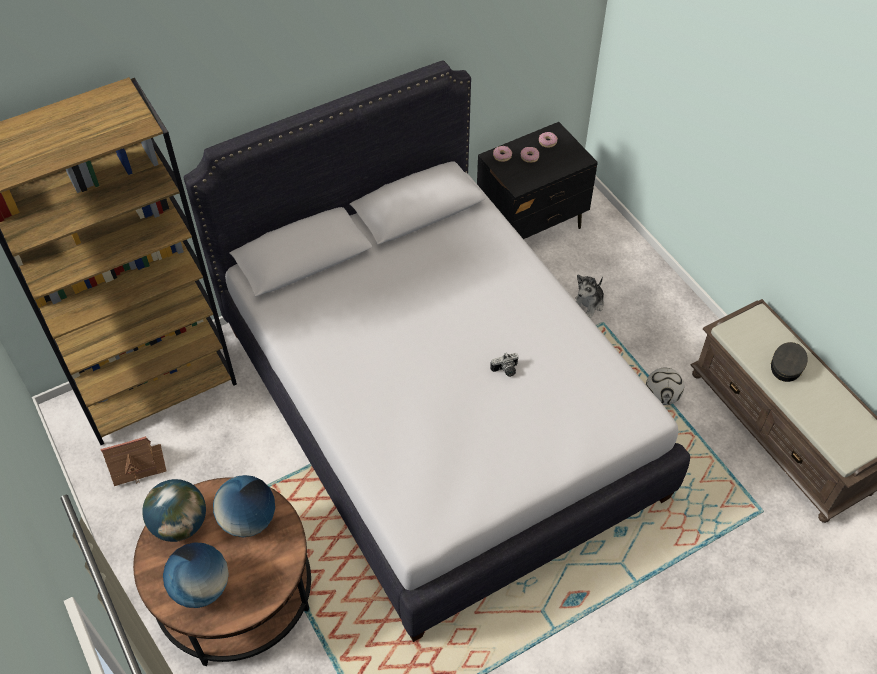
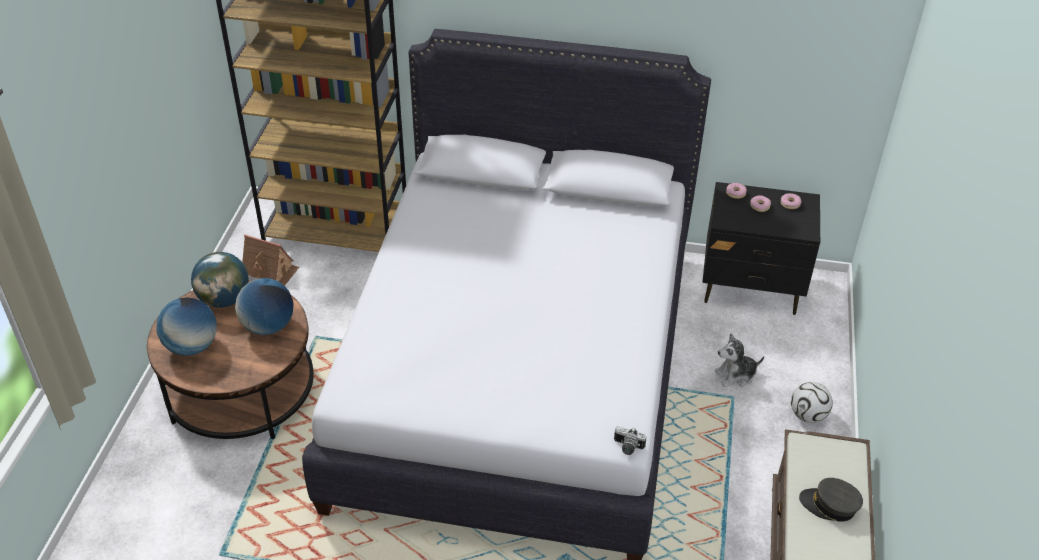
camera: 40 degrees right, 10 degrees down
(506, 370) = (543, 334): camera -> camera (627, 447)
(661, 396) = (723, 486): football -> football (808, 415)
(786, 365) = (829, 505): grey cap -> grey cap turned 135 degrees counterclockwise

